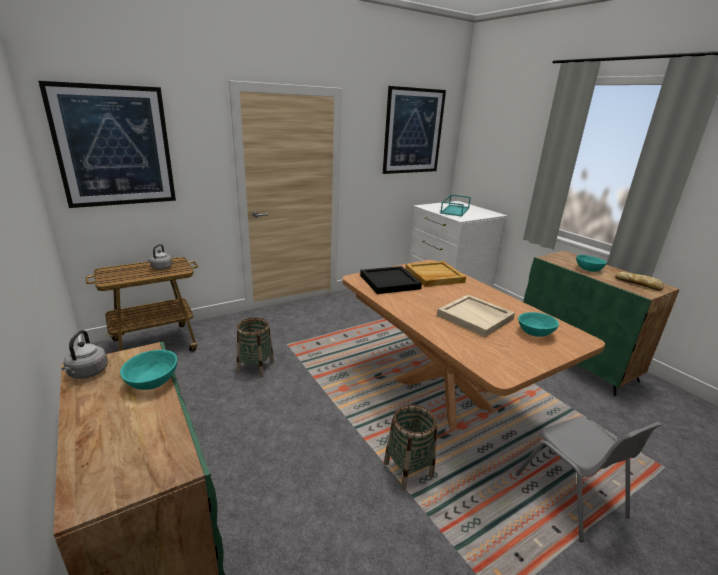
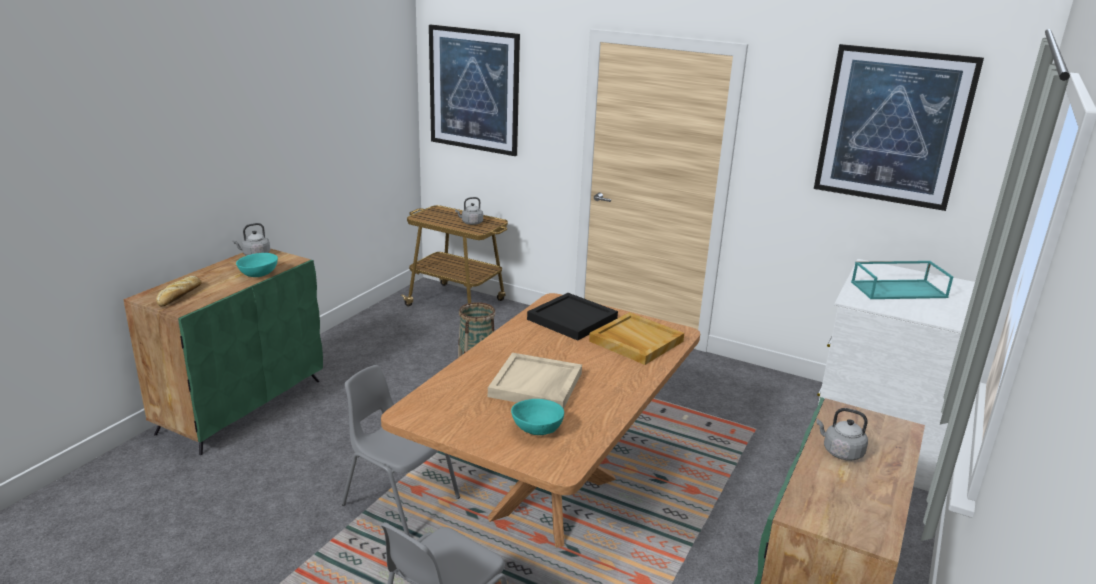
camera: 60 degrees right, 0 degrees up
(408, 469) = (399, 501): basket -> grey chair
(588, 269) = (840, 452): turquoise bowl -> grey kettle
(639, 284) = (843, 508): bread -> bread (179, 296)

